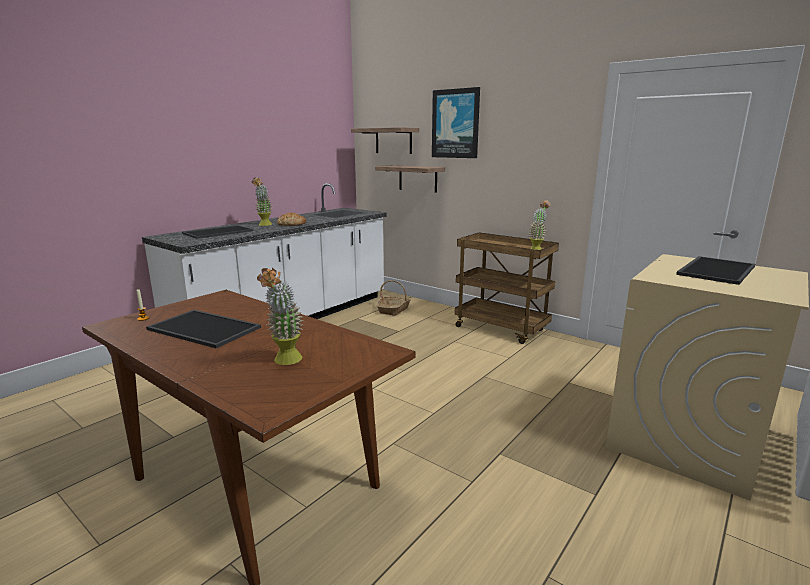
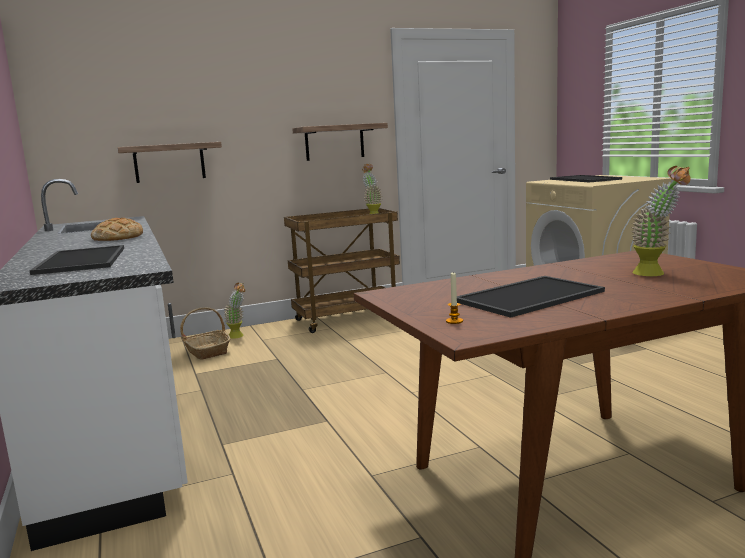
camera: 60 degrees left, 5 degrees down
(264, 225) = (88, 246): potted plant -> potted plant (239, 336)
(393, 141) = (113, 111): shelf -> shelf (334, 142)
(455, 124) = (223, 85): picture -> none

